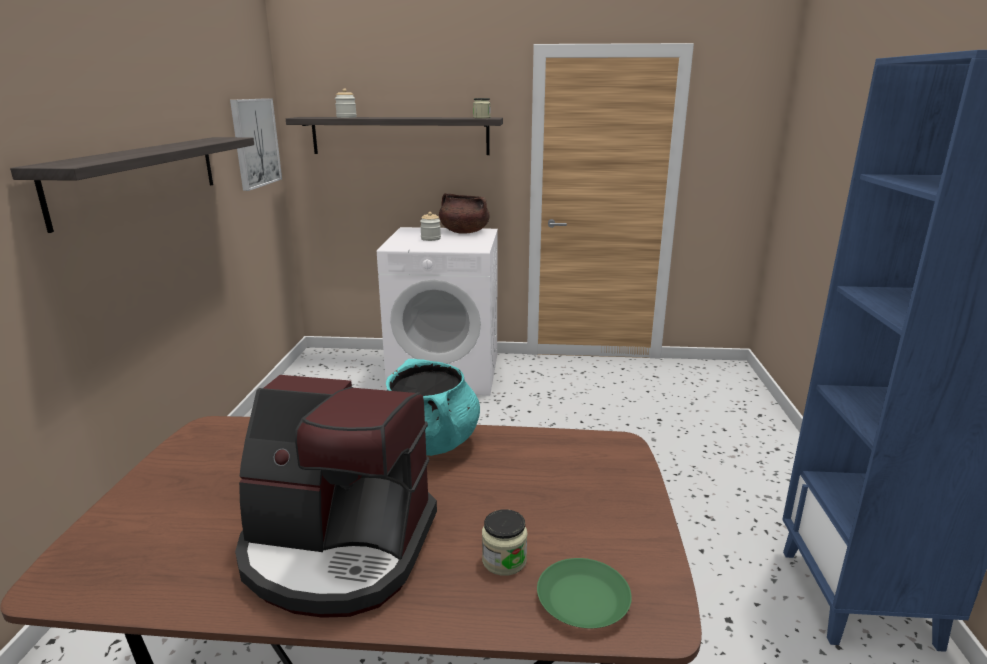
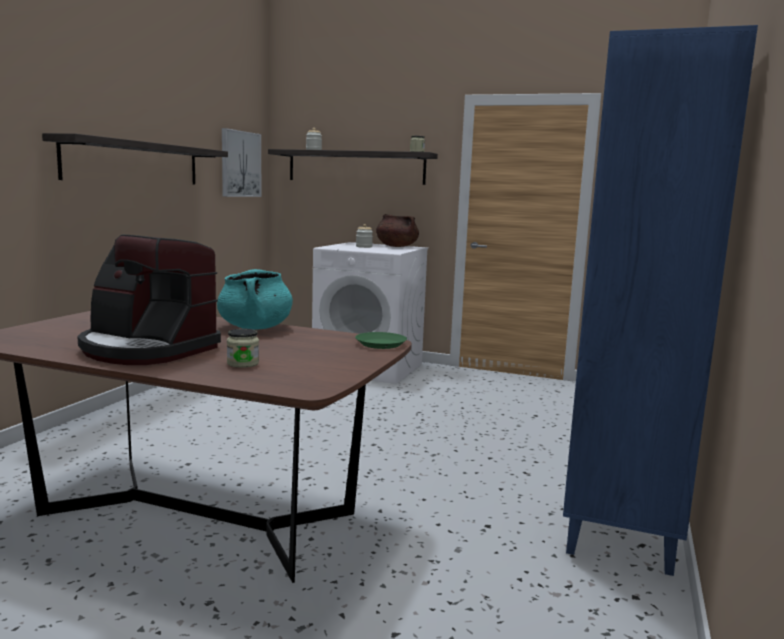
camera: 15 degrees right, 10 degrees down
(582, 601) = (272, 379): green plate -> green plate (380, 344)

